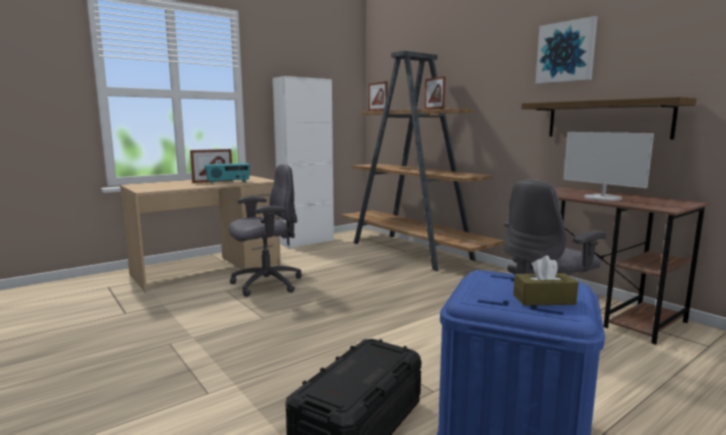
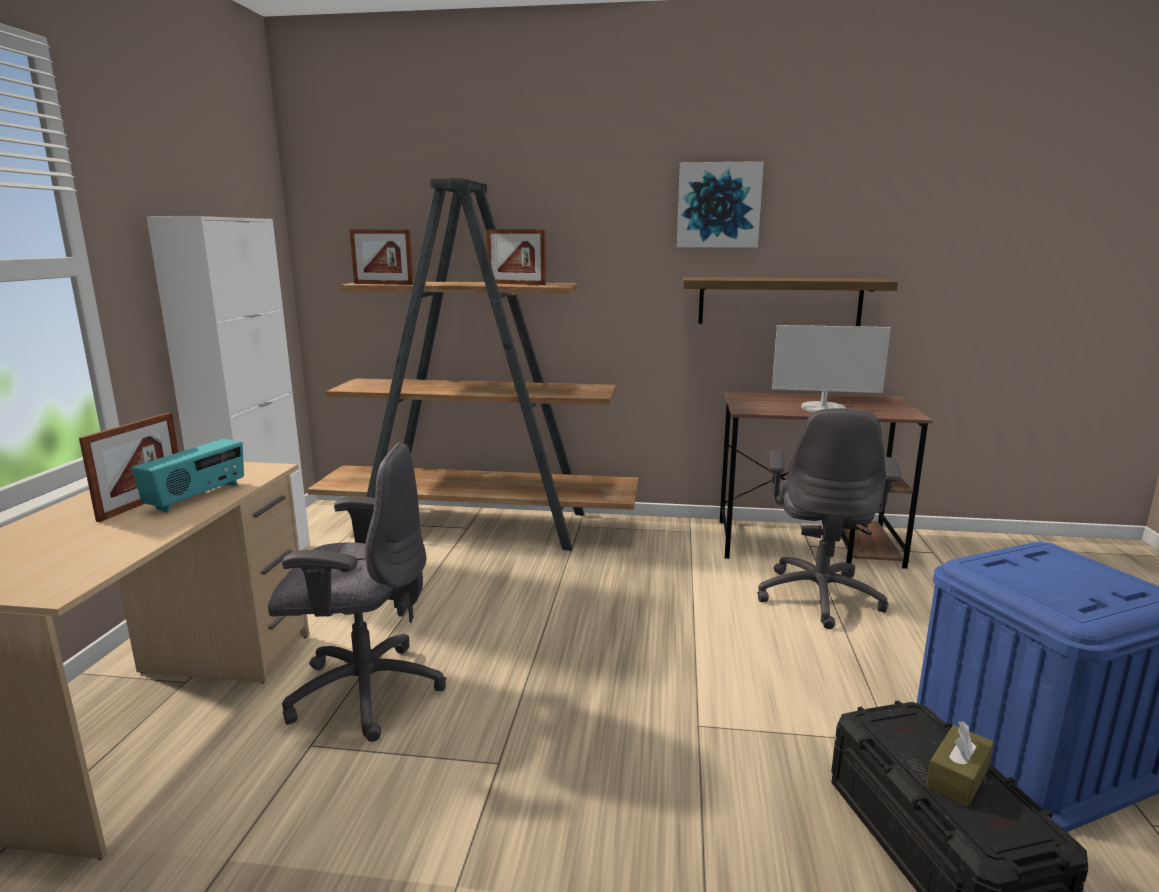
camera: 45 degrees left, 5 degrees up
(266, 284) = (364, 691): grey office chair -> grey office chair turned 75 degrees clockwise
(543, 299) = (1100, 581): brown tissue box -> brown tissue box (958, 777)

